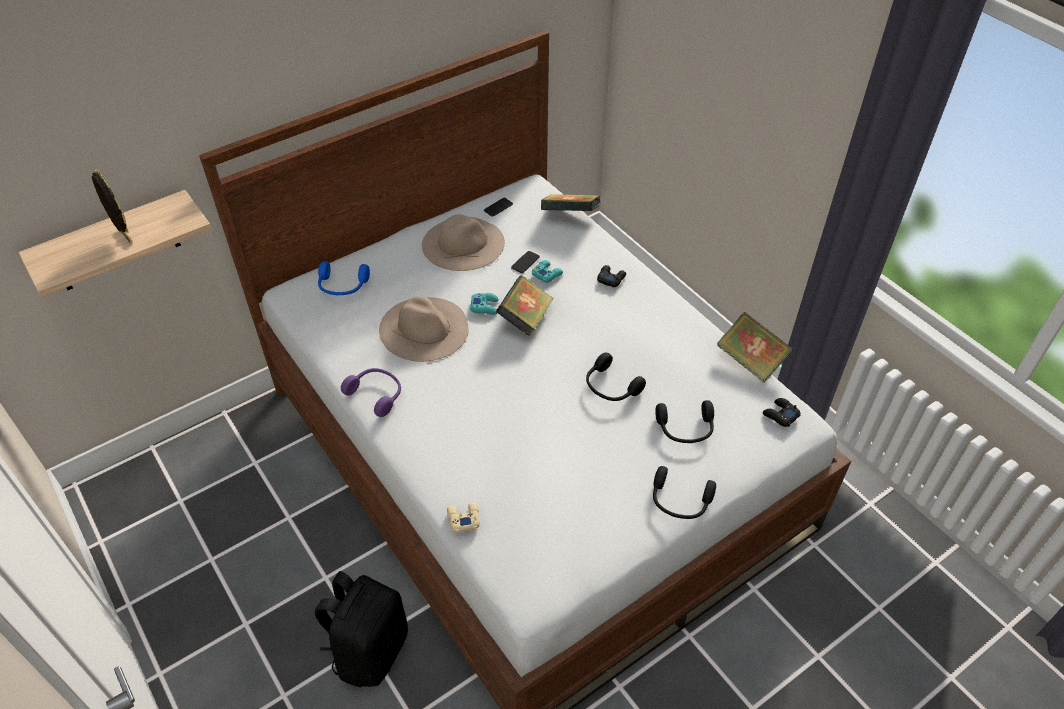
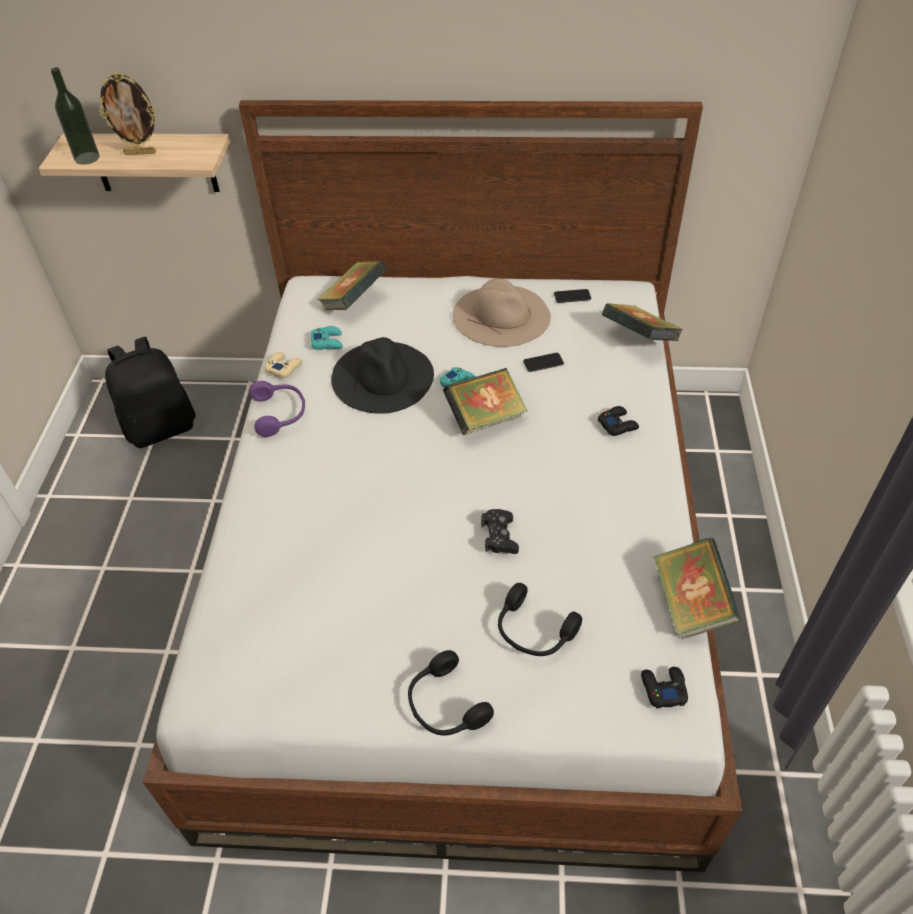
camera: 40 degrees right, 0 degrees up
(76, 262) = (87, 158): none -> bottle
(124, 237) = (141, 153): picture frame -> picture frame turned 90 degrees clockwise
(342, 286) = (354, 302): blue headphones -> book
(370, 650) = (164, 658): black backpack -> black backpack (161, 427)
(424, 328) = (382, 376): beige hat -> black hat
(463, 519) = (229, 575): beige game controller -> beige game controller (283, 368)
(547, 274) = (553, 385): turquoise game controller -> turquoise game controller (327, 342)
(610, 387) = (499, 536): black headphones -> black game controller

